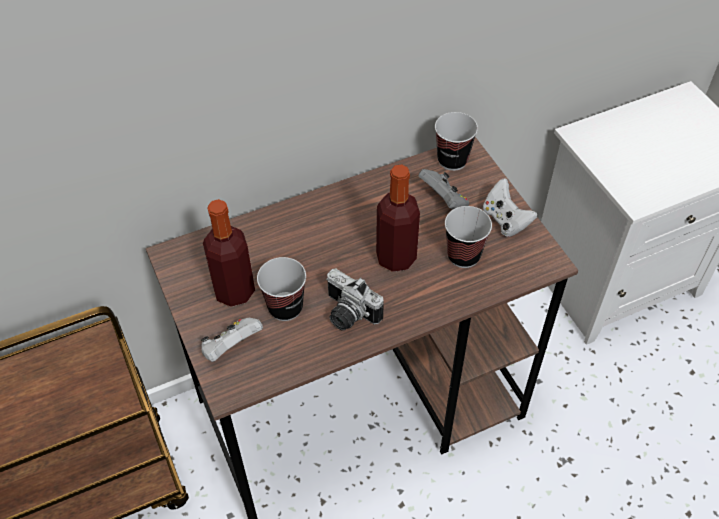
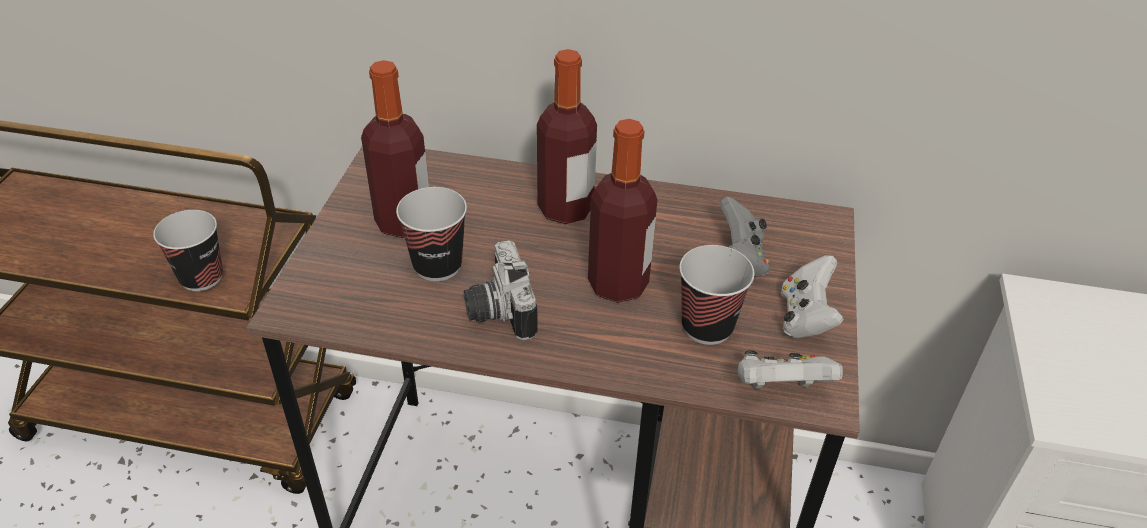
camera: 35 degrees right, 10 degrees down
(231, 348) = (339, 272): white game controller -> white game controller (780, 388)
(321, 225) = (565, 209): none -> bottle
(452, 160) = (796, 220): cup -> cup (201, 277)

